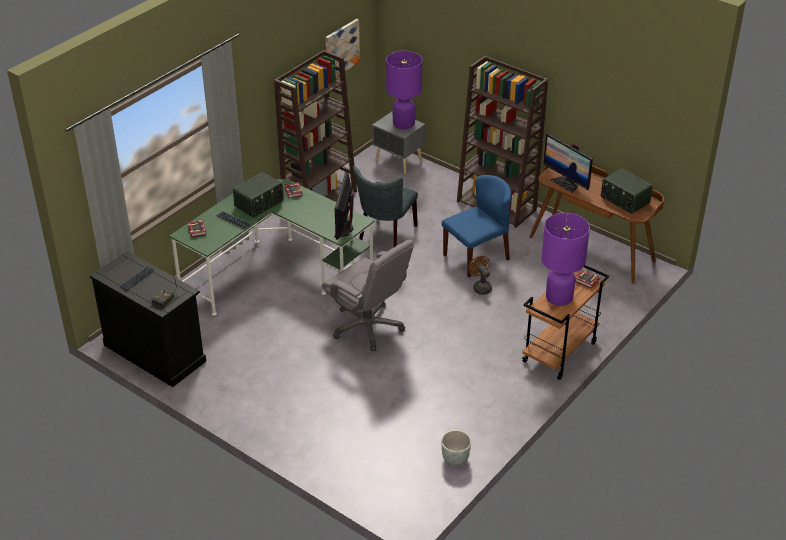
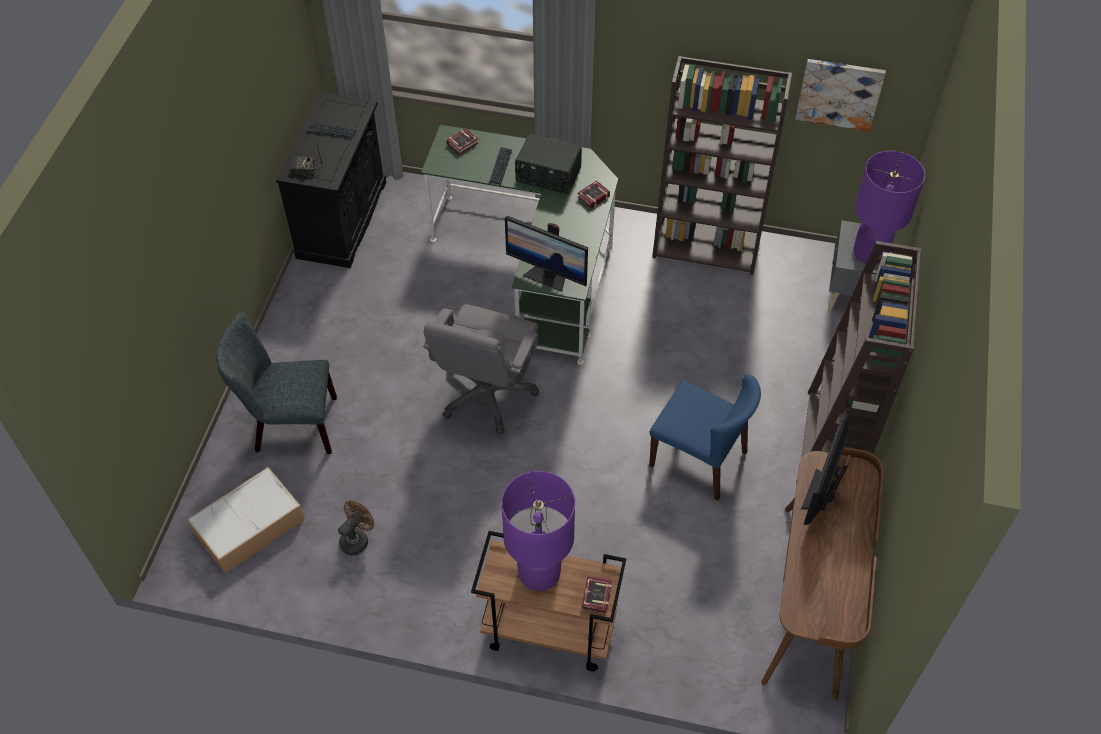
camera: 65 degrees right, 15 degrees up
(344, 228) = (547, 276): monitor -> monitor turned 135 degrees counterclockwise
(385, 235) = (679, 341): grey chair -> grey chair (289, 425)
(402, 471) = (248, 527): none -> storage box
(455, 459) = (289, 577): grey planter -> none
(480, 287) = (636, 487): brown fan -> brown fan (357, 539)
(624, 200) = (827, 587): radio -> none

